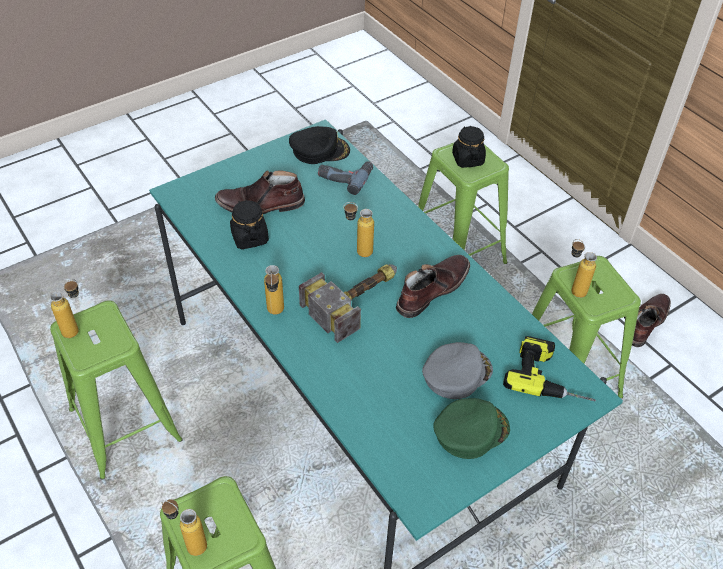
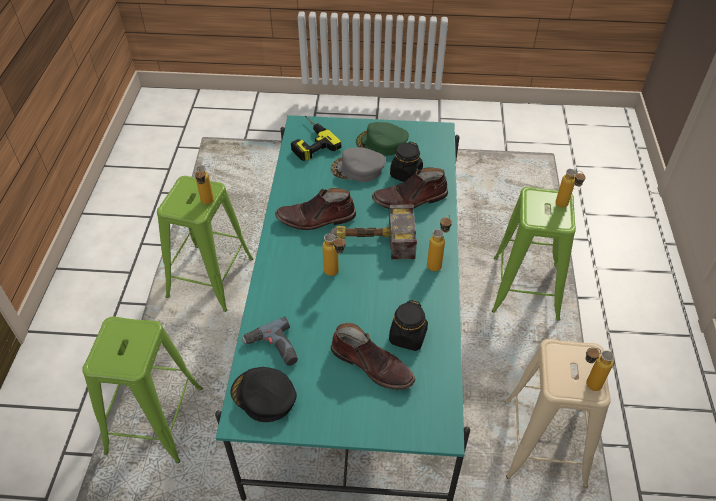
camera: 140 degrees left, 0 degrees up
(125, 426) = (544, 441): green stool -> beige stool
(467, 159) = (125, 347): black jar -> black jar (406, 174)
(646, 323) = (114, 274): brown boot -> brown boot (410, 199)

